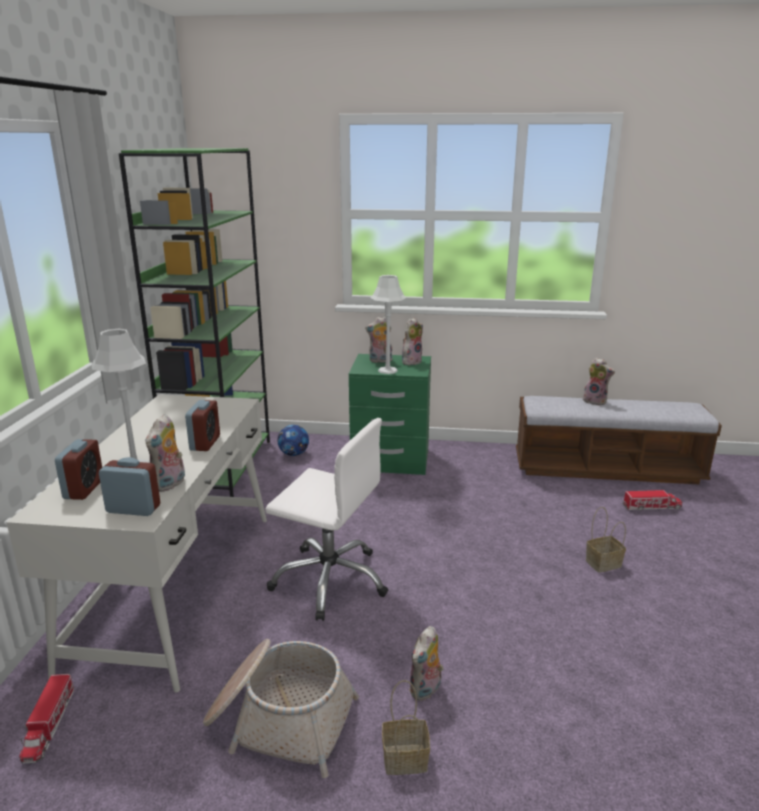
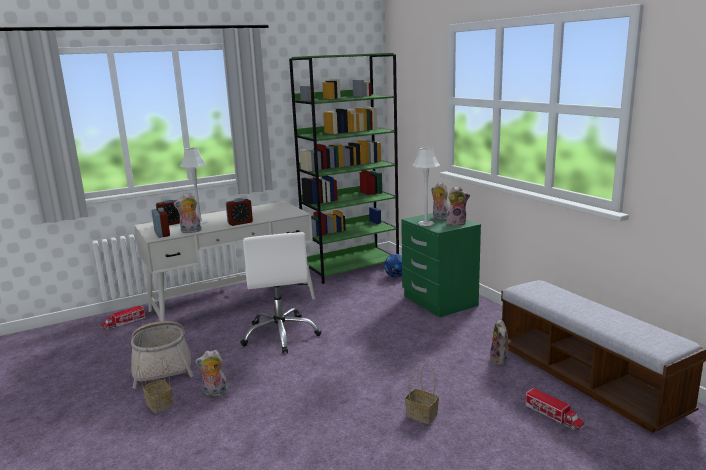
camera: 55 degrees right, 5 degrees down
(595, 401) = (583, 302): plush toy -> plush toy (500, 360)

